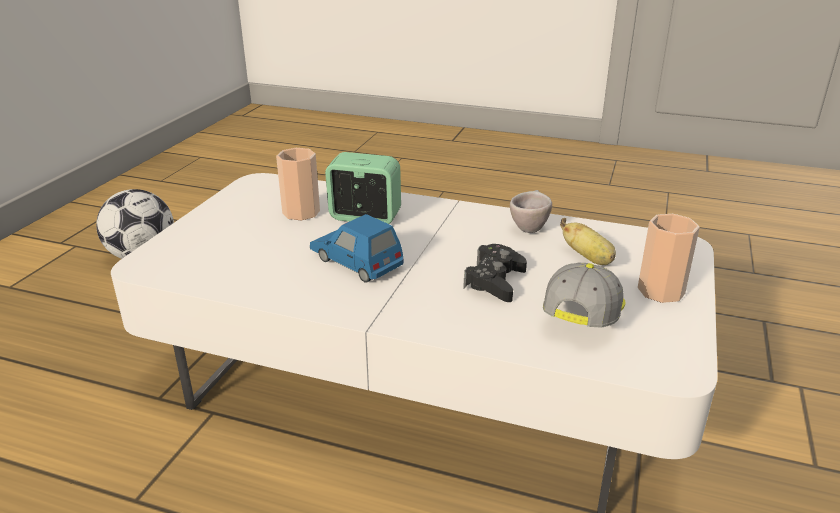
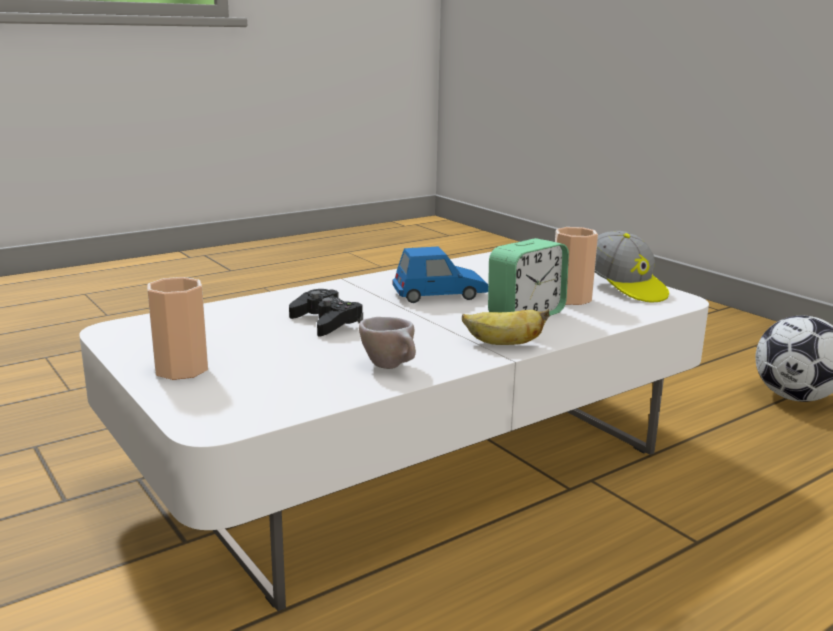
camera: 125 degrees right, 10 degrees down
(584, 317) = (221, 329): cap -> cap (625, 288)
(588, 258) = (286, 366): banana -> banana (503, 344)

